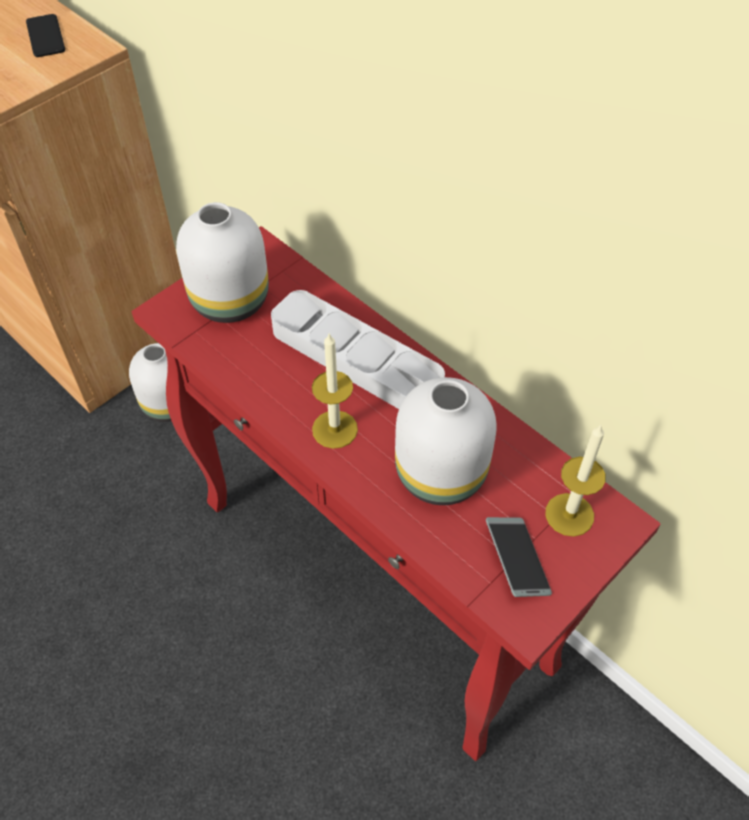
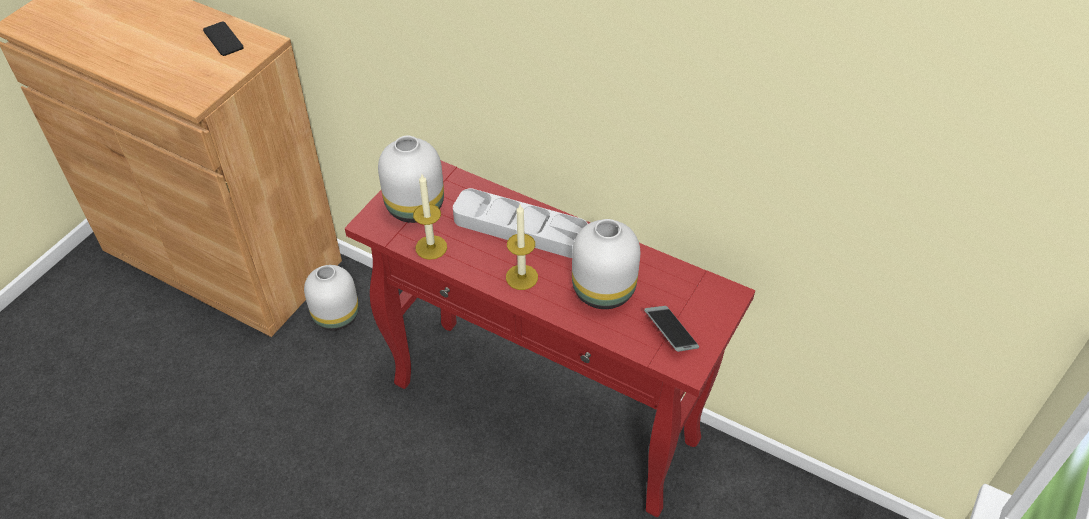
camera: 15 degrees left, 5 degrees down
(569, 514) = (696, 297): candle -> candle (431, 247)

